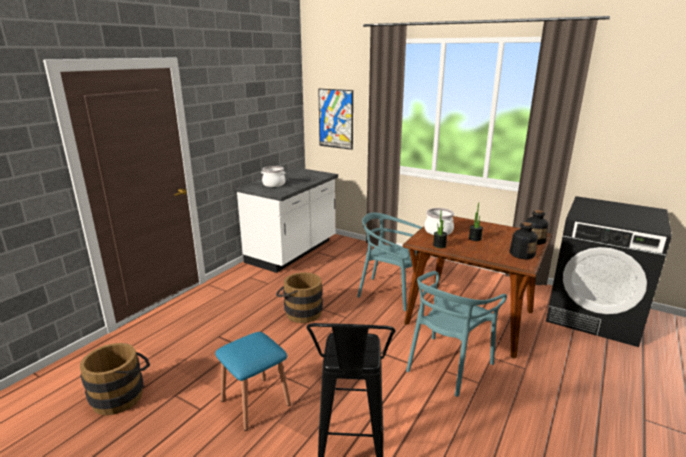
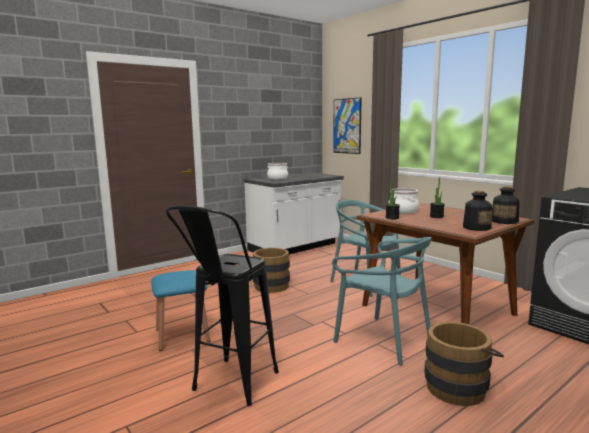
camera: 20 degrees right, 10 degrees down
(122, 394) = (89, 314): brown bucket -> brown bucket (459, 386)
(448, 365) = (383, 340): turquoise chair -> turquoise chair turned 105 degrees counterclockwise

